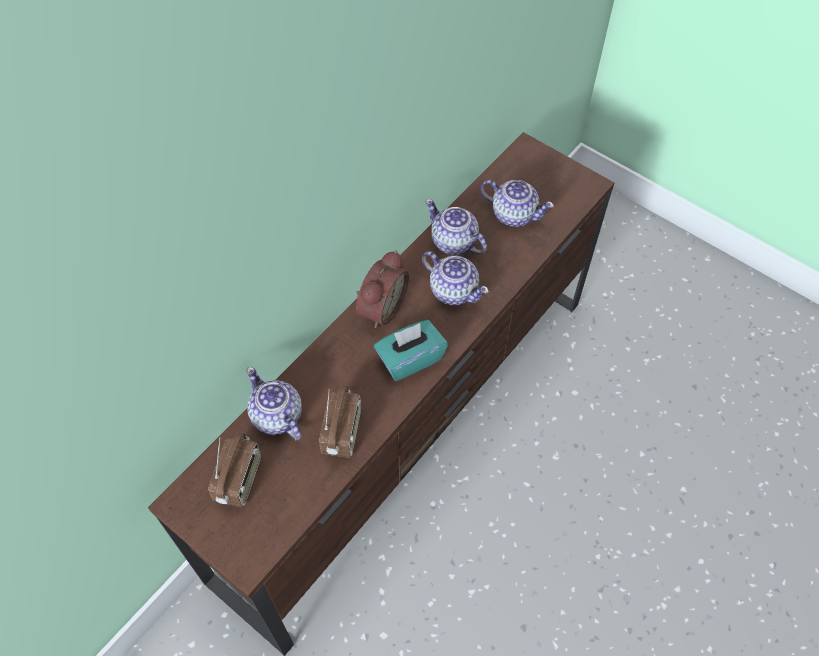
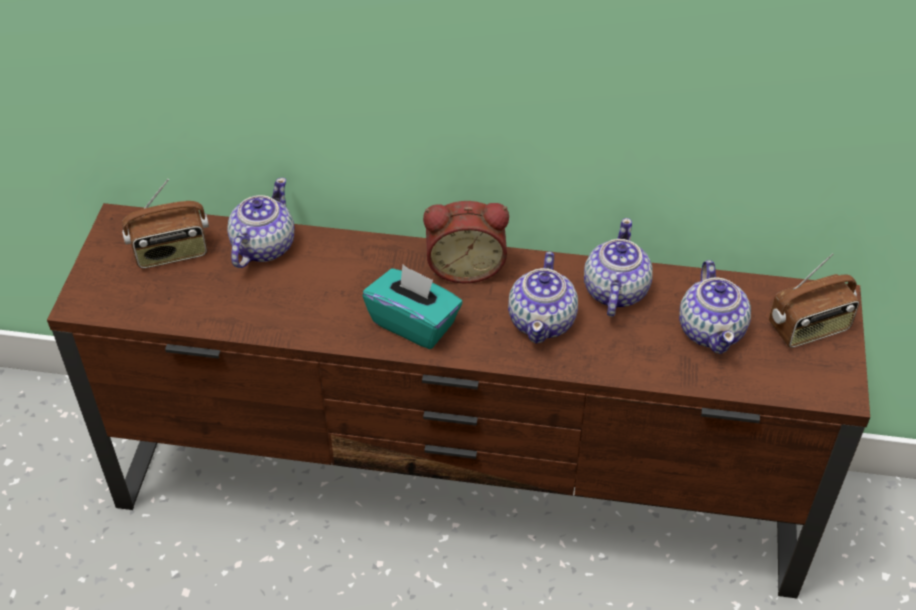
camera: 60 degrees right, 10 degrees down
(343, 432) = (278, 308): radio -> radio (809, 329)

